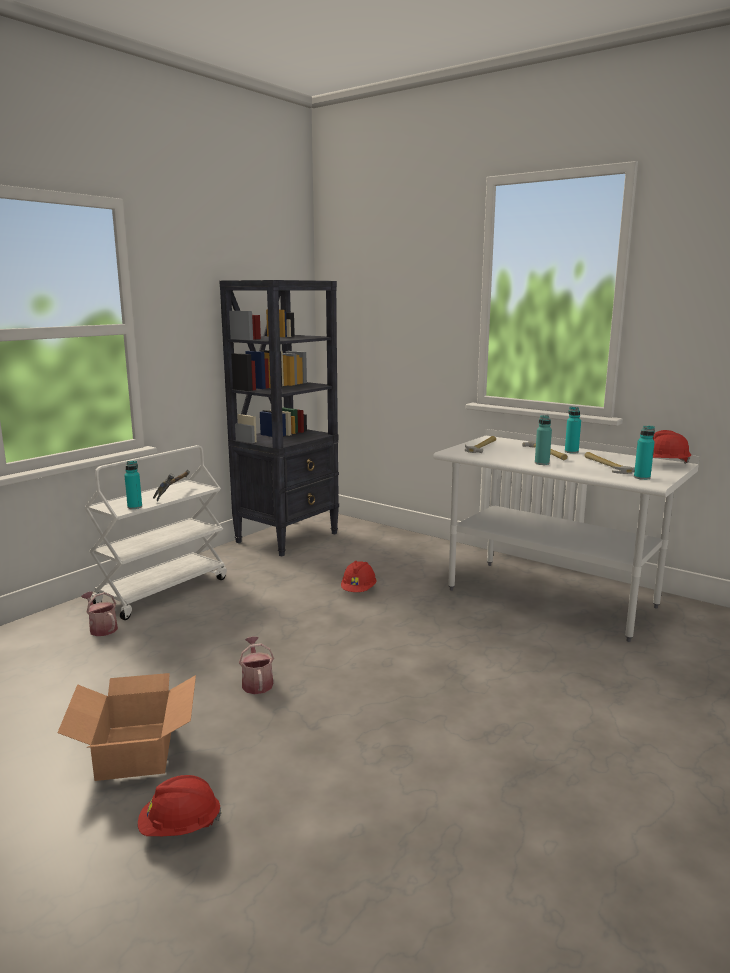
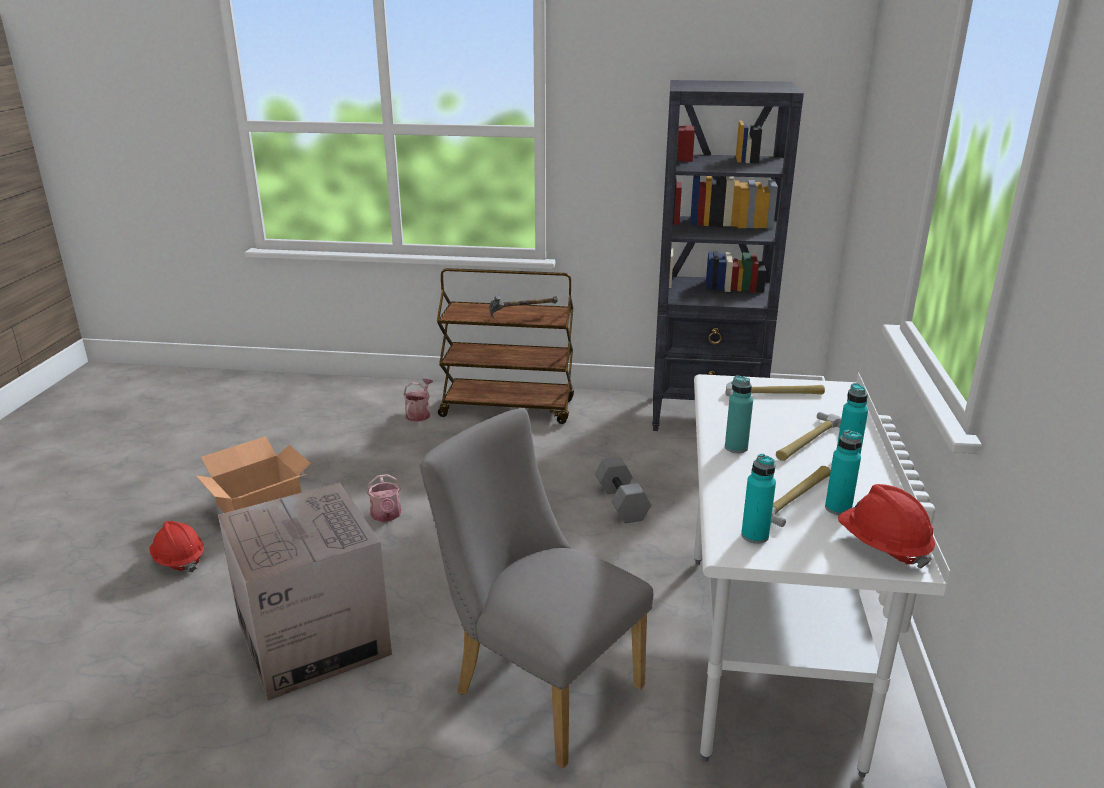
camera: 60 degrees right, 10 degrees up
(135, 507) = (467, 317): turquoise bottle -> turquoise bottle (838, 508)
(162, 591) = (508, 408): white cart -> brown cart
(257, 682) = (386, 516): watering can -> watering can turned 120 degrees clockwise
(358, 590) = (622, 503): red hard hat -> grey dumbbell
(407, 757) = (314, 639): none -> cardboard box
(534, 672) = (538, 685): none -> grey chair

